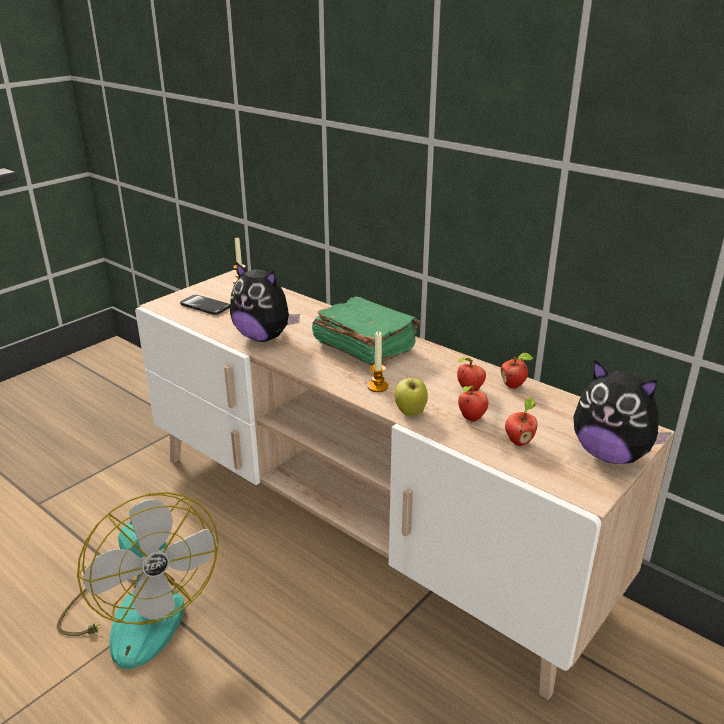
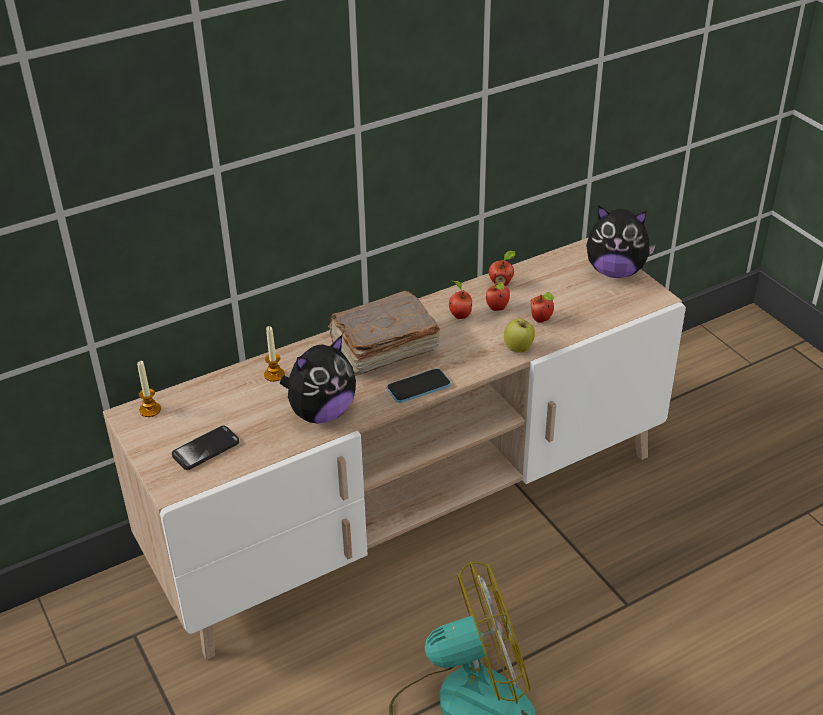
camera: 70 degrees left, 10 degrees up
(319, 371) = (418, 387): none -> phone
(364, 346) = (382, 348): green book -> brown book
(377, 386) = (466, 357): candle -> candle (274, 375)
(519, 441) = (583, 306): apple -> apple (459, 316)
(610, 455) = (615, 271): plush toy -> plush toy turned 45 degrees clockwise

